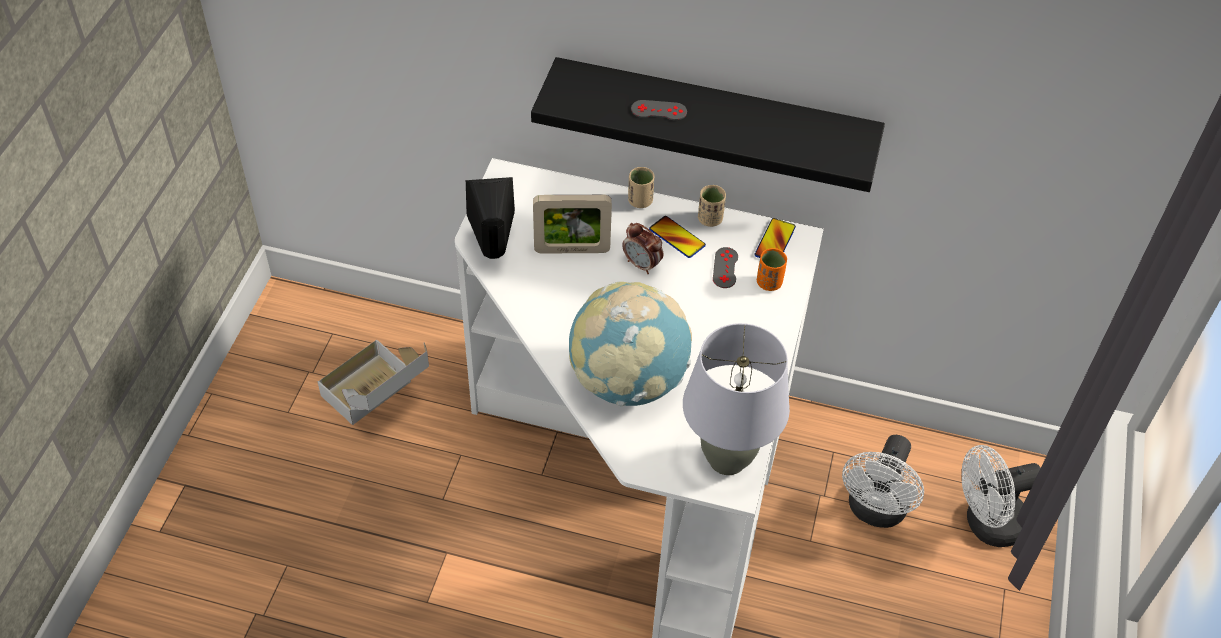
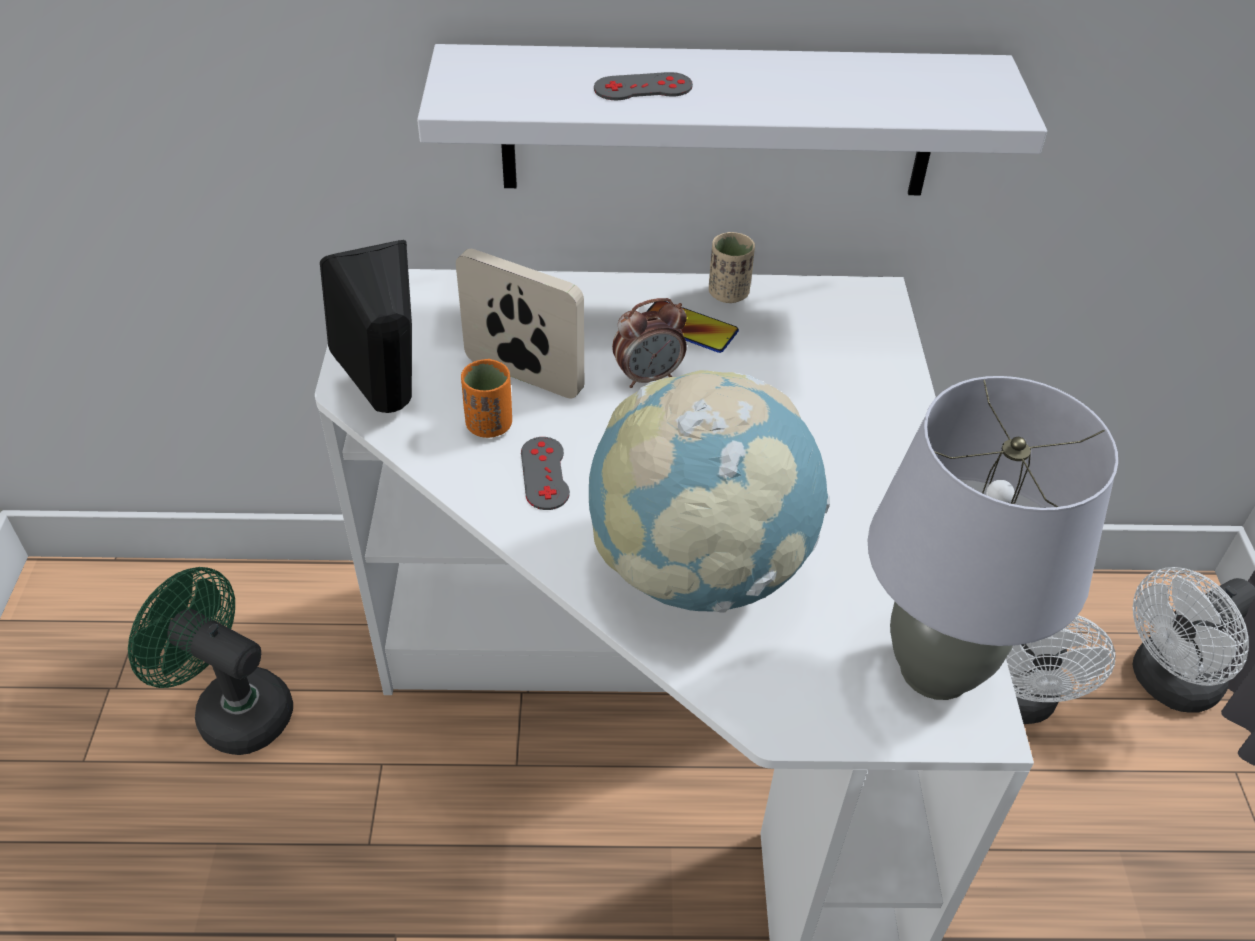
camera: 15 degrees left, 5 degrees down
(379, 401) = (232, 708): cardboard box -> green fan
(572, 250) = (524, 376): picture frame -> picture frame turned 135 degrees counterclockwise
(640, 201) = (609, 287): beige cup -> none
(642, 265) = (648, 377): alarm clock -> alarm clock turned 45 degrees counterclockwise
(713, 123) = (718, 122): black shelf -> white shelf
(725, 268) = (783, 357): grey game controller -> grey game controller (544, 473)
(769, 283) = (862, 365): orange cup -> orange cup (489, 425)
(775, 241) = (841, 306): phone -> none

